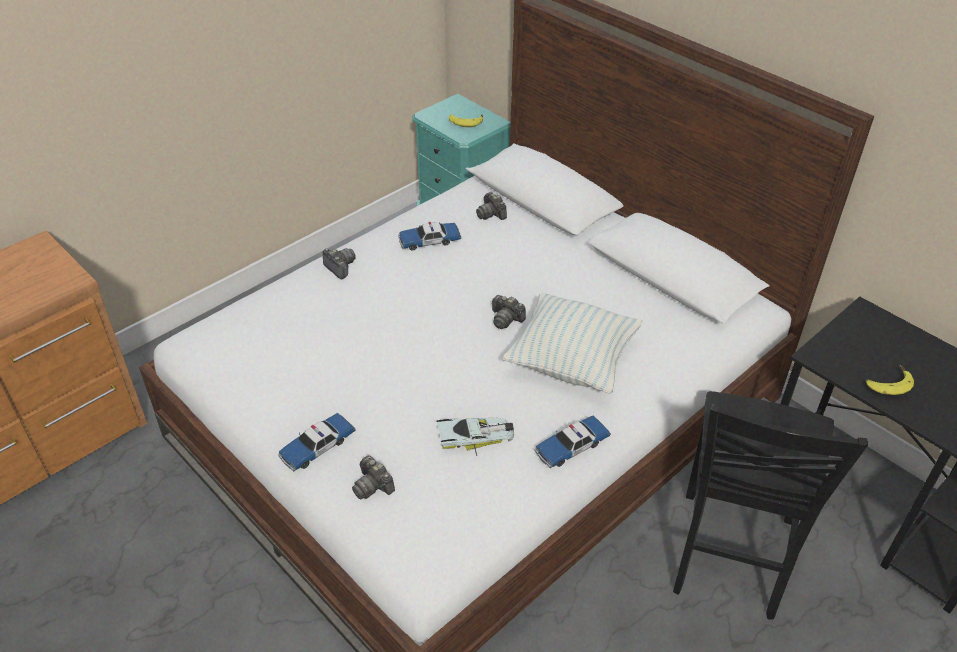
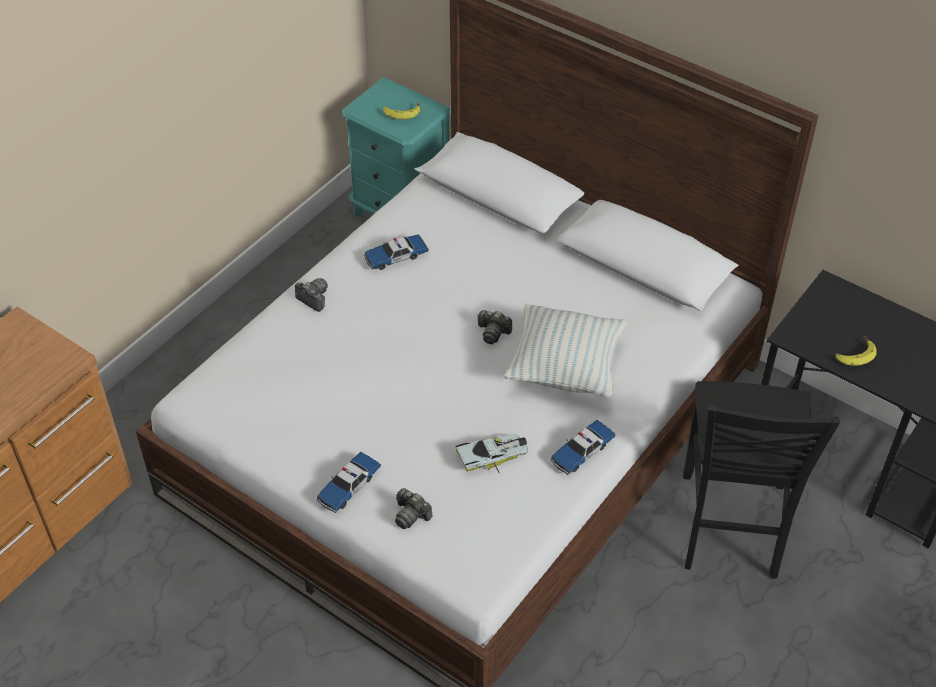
camera: 10 degrees left, 5 degrees up
(491, 214) = (451, 217): camera -> none

